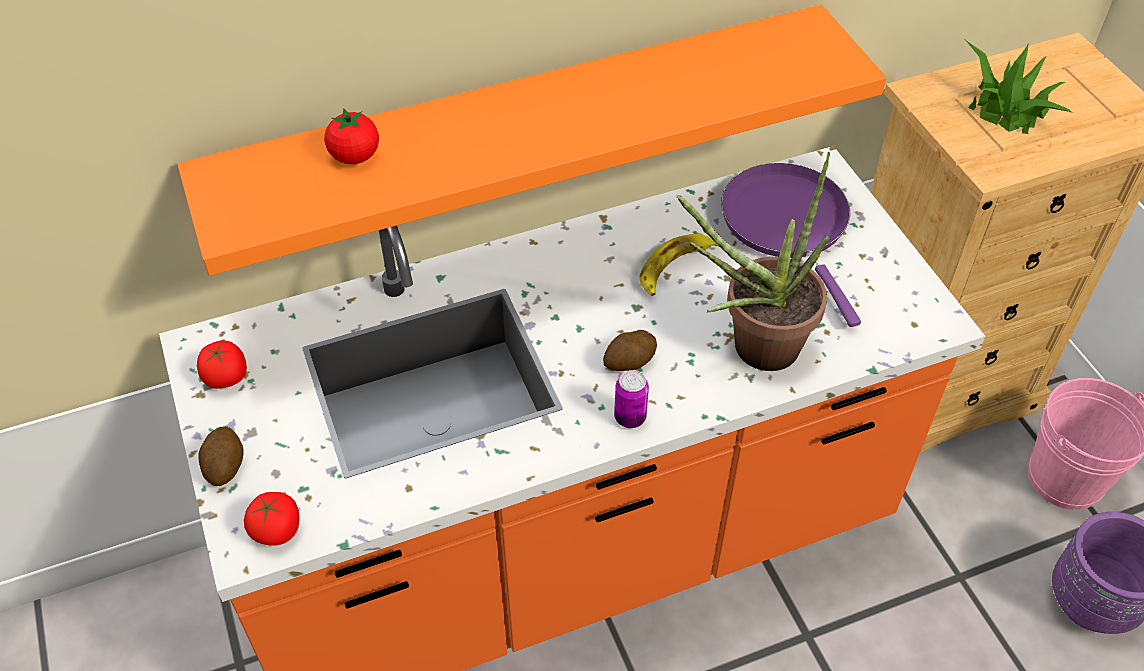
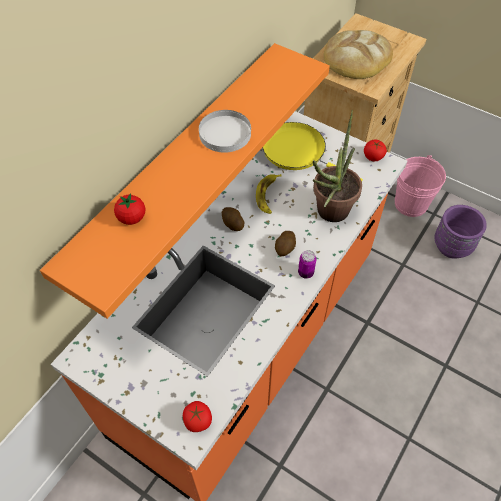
camera: 35 degrees left, 5 degrees up
(224, 465) = (145, 407): potato -> potato (232, 224)
(226, 377) = (106, 364): tomato -> tomato (373, 157)
(604, 103) = (225, 133): none -> white plate
(788, 225) = (298, 152): purple frying pan -> yellow frying pan
(1007, 108) = (356, 58): potted plant -> bread

